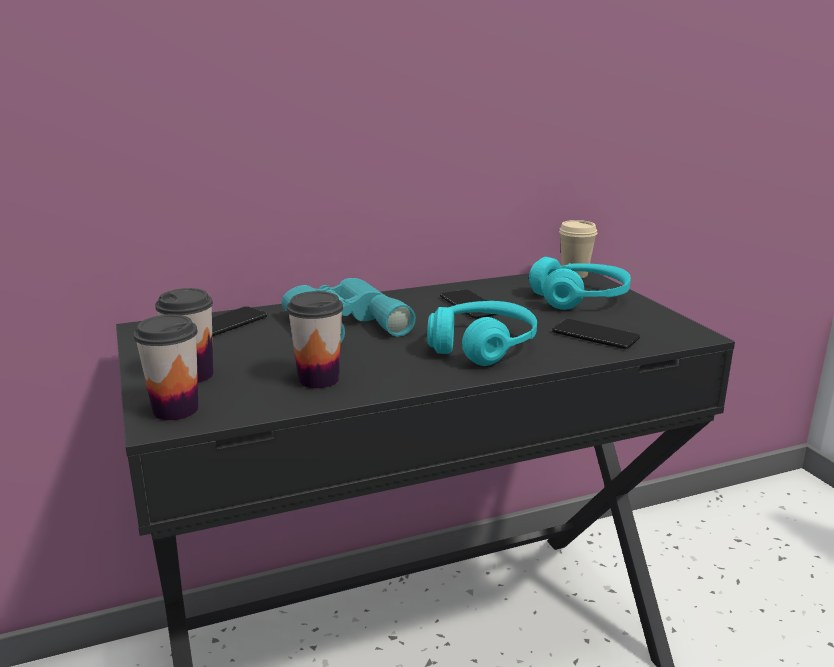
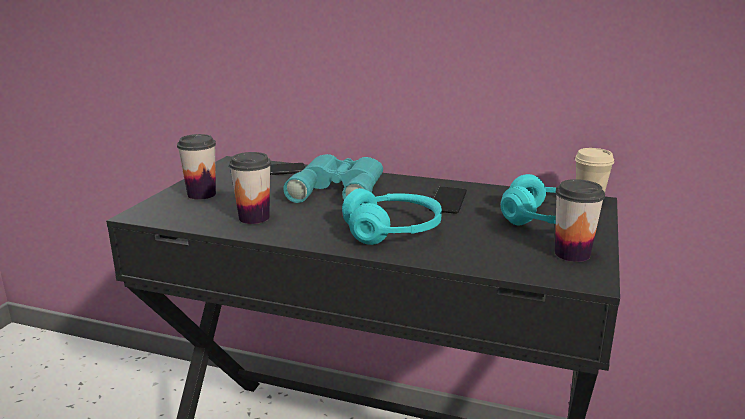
camera: 40 degrees right, 0 degrees up
(175, 410) = (158, 210): cup -> cup (572, 254)
(595, 335) = (496, 251): phone -> none

